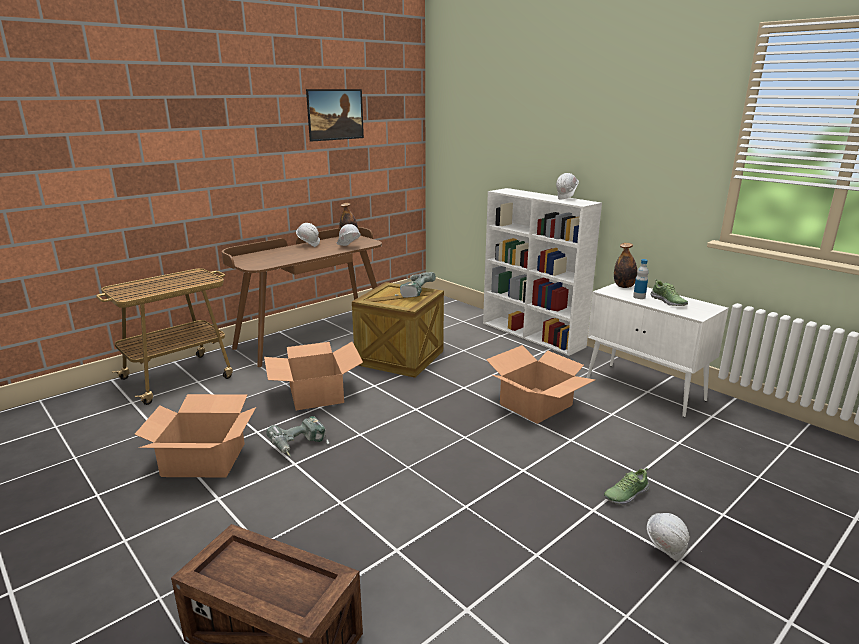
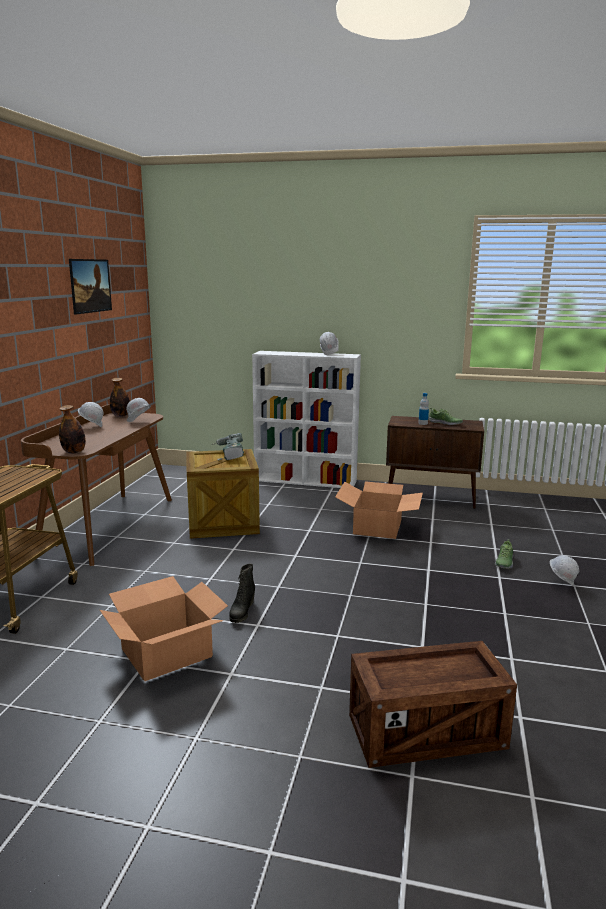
camera: 35 degrees left, 5 degrees down
(299, 447) = (242, 612): power drill -> black boot
(315, 394) = (190, 570): cardboard box -> none
(624, 286) = (401, 419): bottle -> bottle (74, 452)
(645, 389) = (431, 498): white cabinet -> brown cabinet

